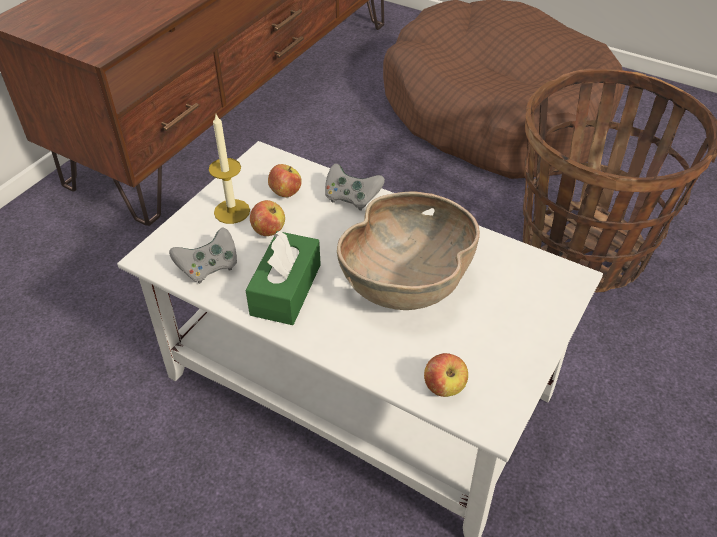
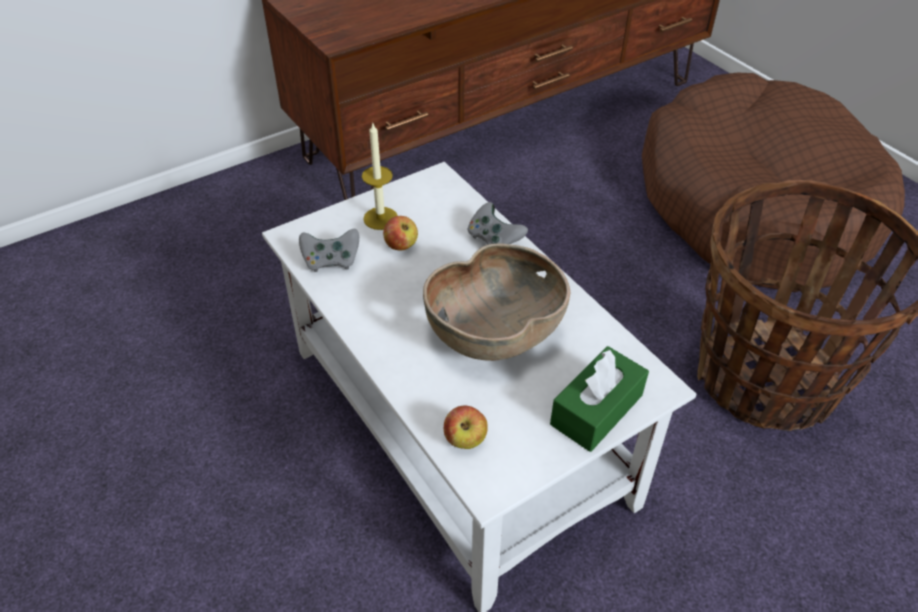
camera: 25 degrees right, 0 degrees up
(285, 193) = (437, 216): apple -> none
(286, 289) = (383, 302): green tissue box -> green tissue box (596, 410)

